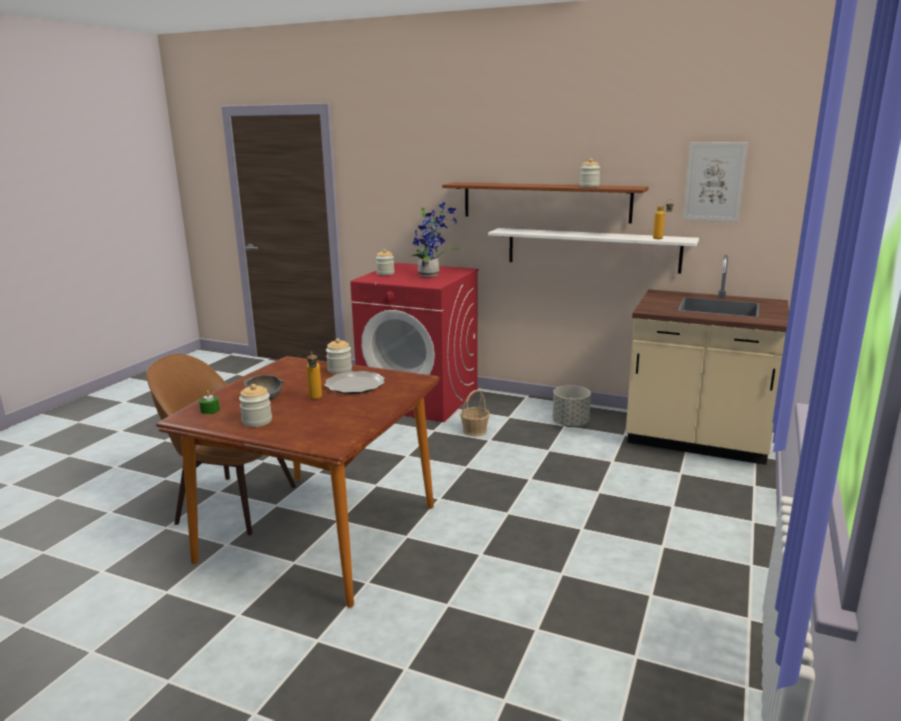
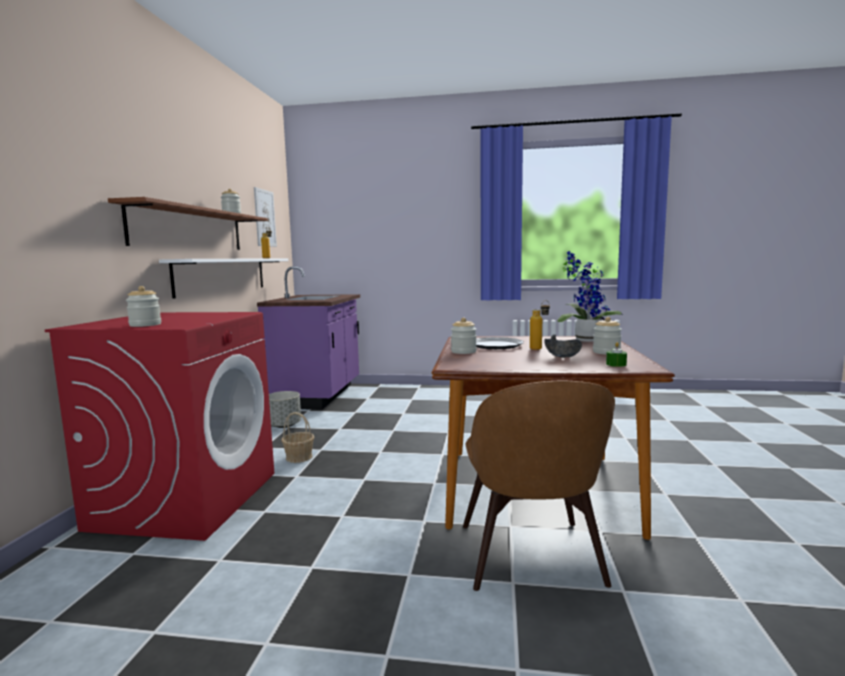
camera: 105 degrees left, 10 degrees down
(431, 275) = (179, 316): potted plant -> potted plant (585, 340)
(697, 441) = (318, 395): beige counter -> purple counter

